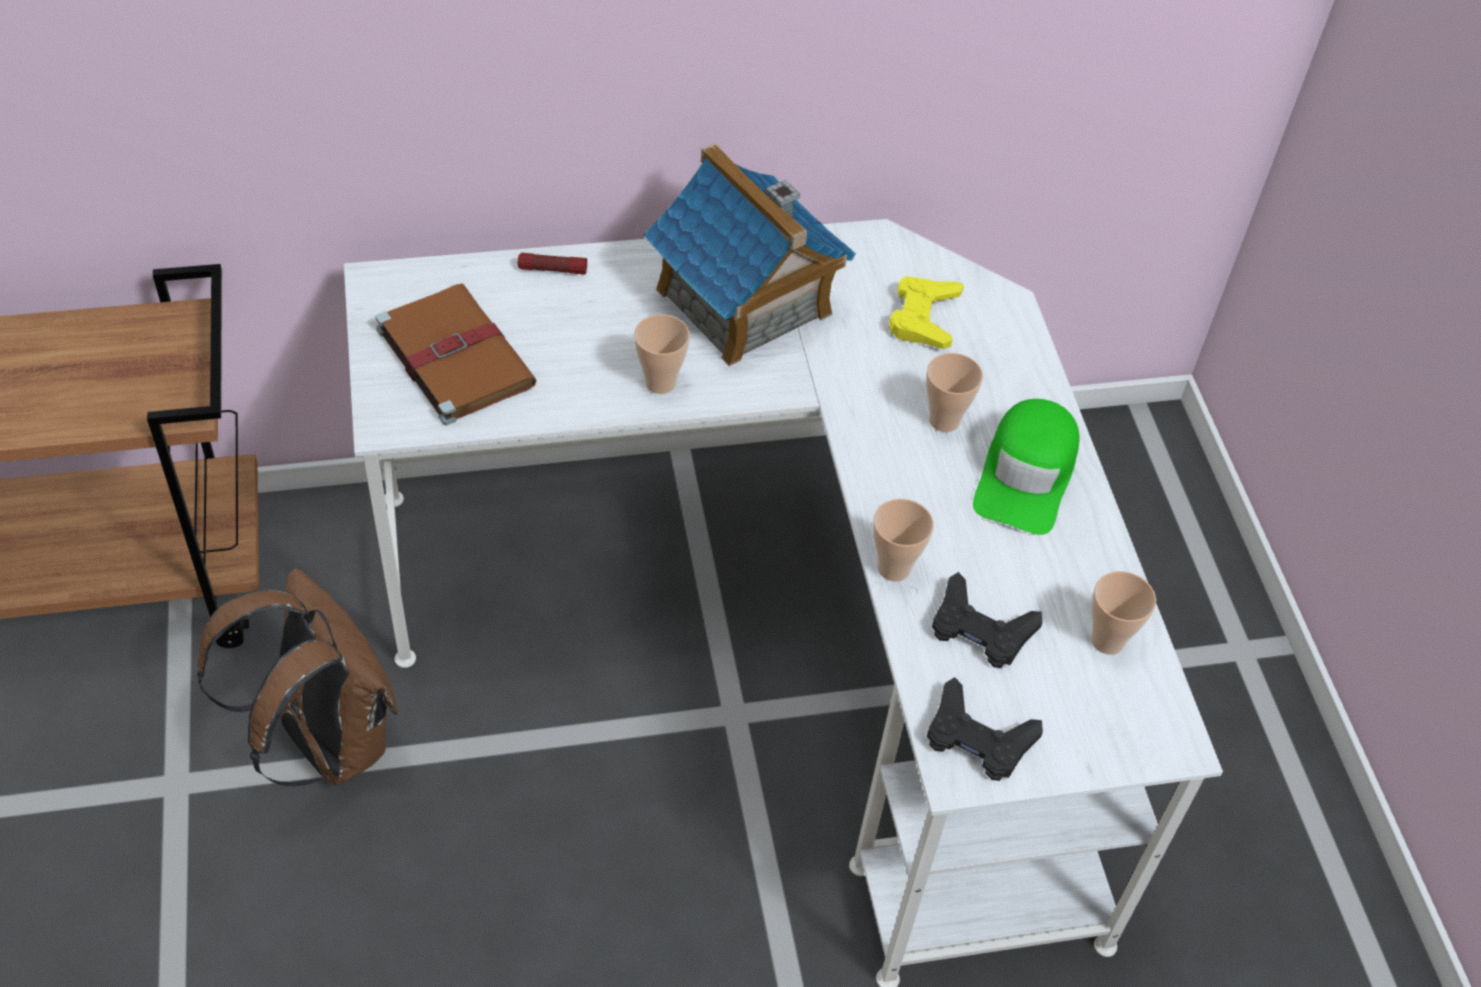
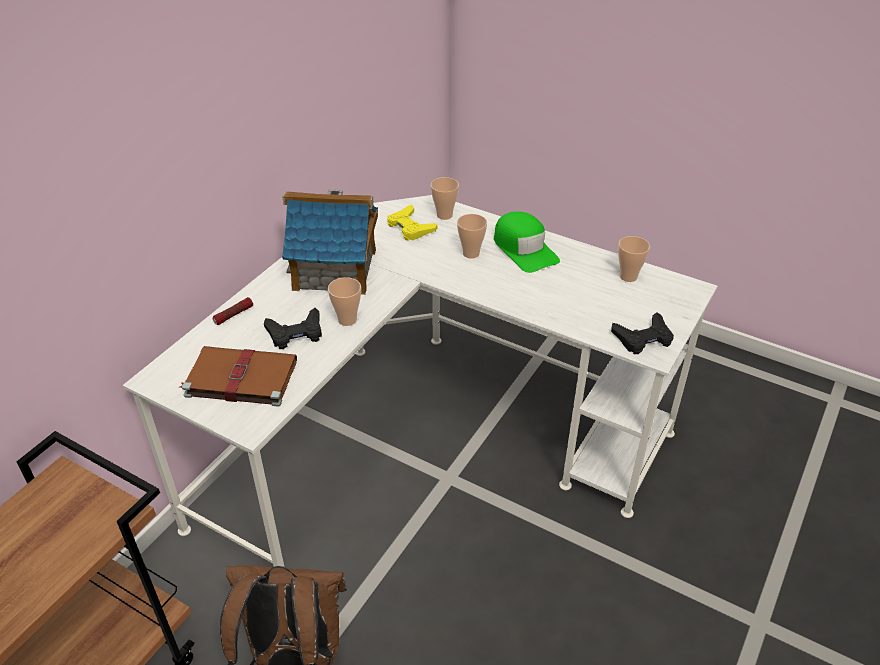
camera: 45 degrees left, 10 degrees down
(894, 568) = (532, 311): cup -> cup (444, 215)
(980, 629) = (589, 306): black game controller -> black game controller (295, 333)

